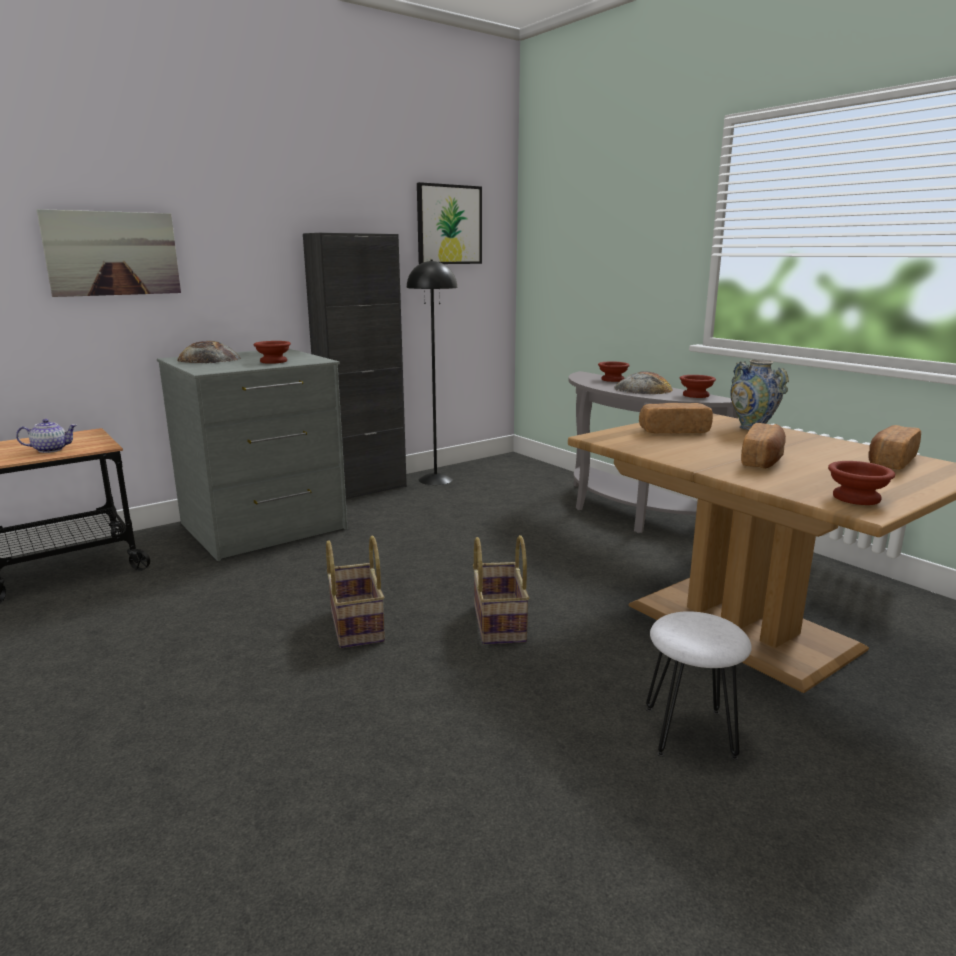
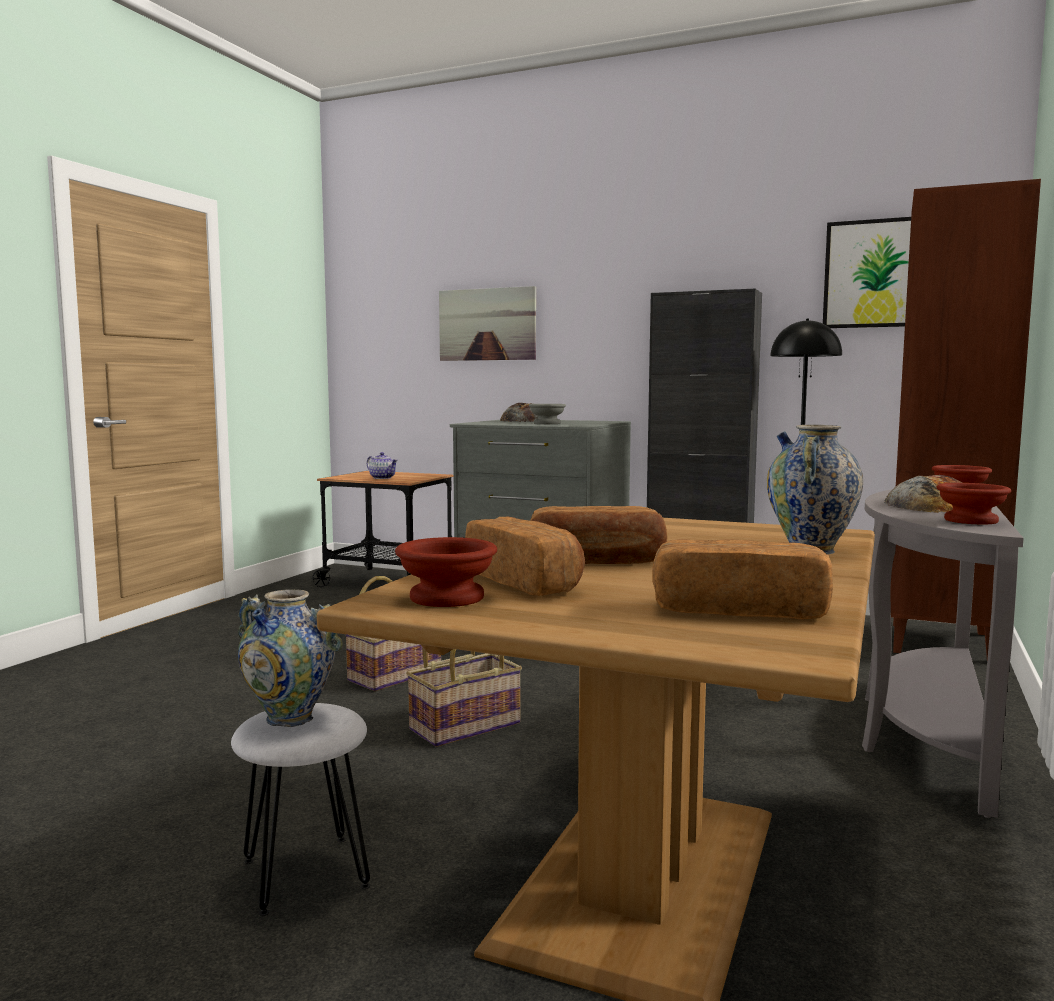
camera: 60 degrees right, 10 degrees down
(274, 361) = (546, 423): brown bowl -> grey bowl
(520, 468) = (941, 643): none -> brown bookcase
(673, 431) = (690, 530): bread -> bread (525, 582)
(696, 631) = (290, 718): none -> vase

